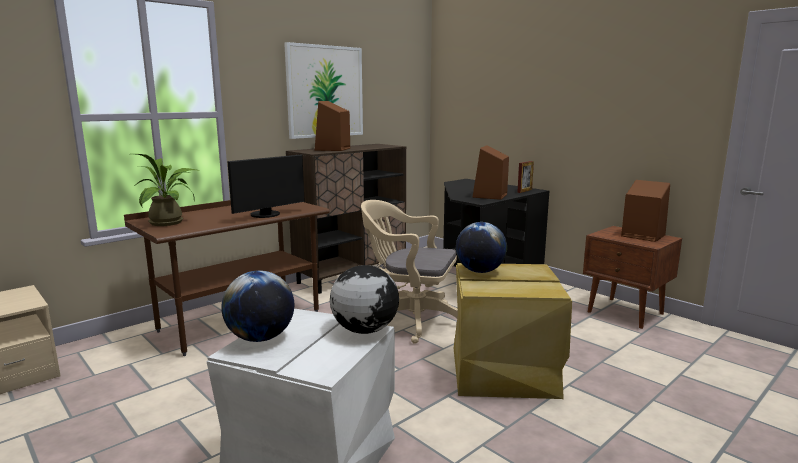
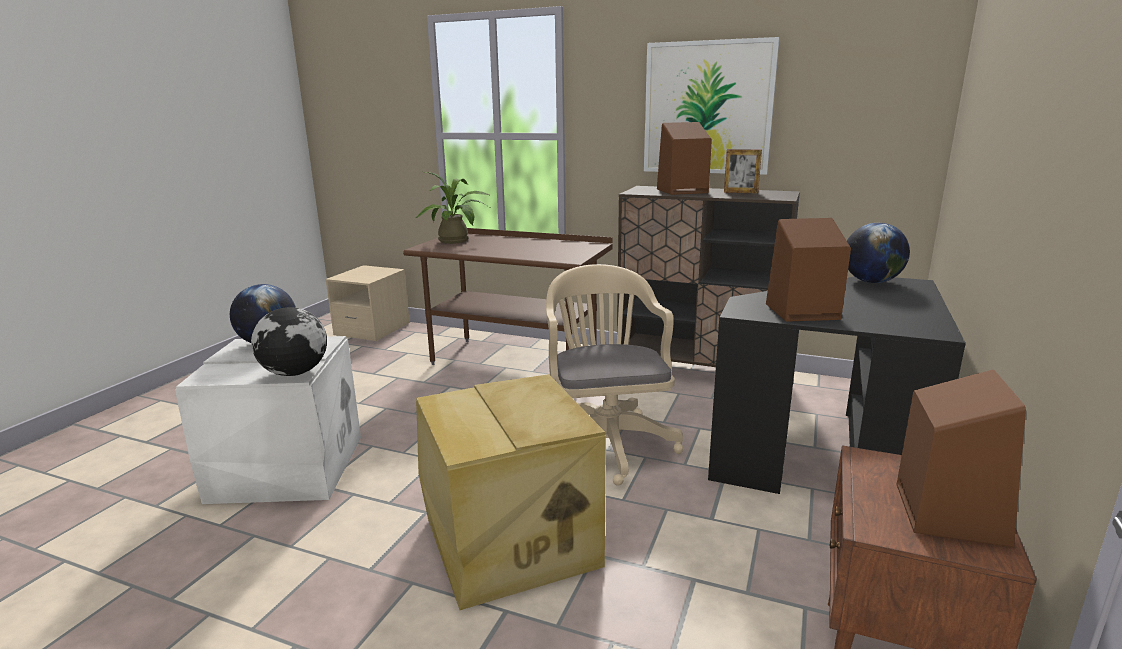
camera: 65 degrees right, 5 degrees up
(267, 215) = (518, 255): monitor -> none
(480, 271) = (513, 391): globe -> globe (871, 282)
(524, 191) = (905, 326): picture frame -> picture frame (741, 192)

